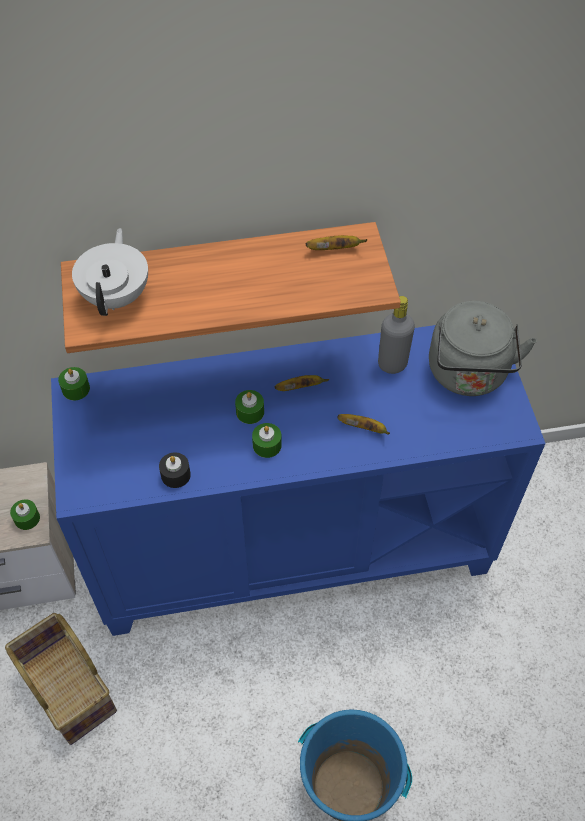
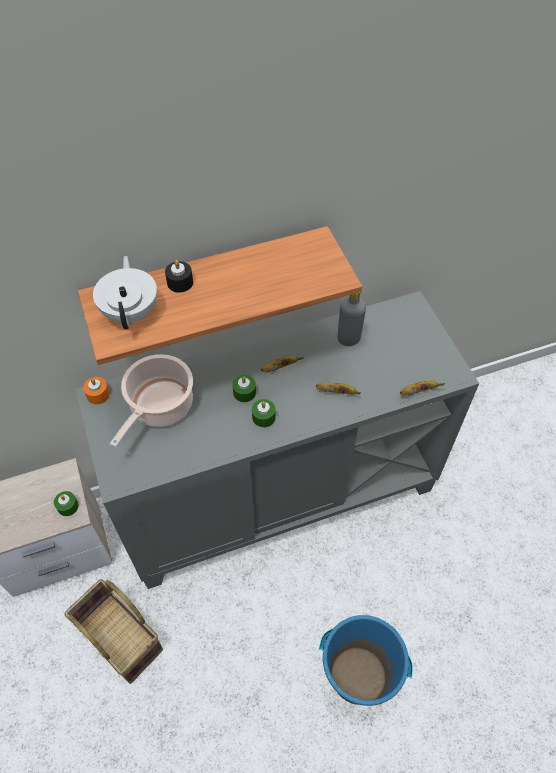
camera: 10 degrees left, 0 degrees up
(76, 389) = (98, 394): green candle -> orange candle
(145, 415) = (159, 407): none -> cooking pot
(175, 475) = (195, 452): black candle -> black candle (180, 282)
(292, 544) = (277, 492): blue cabinet -> grey cabinet
(334, 249) = (300, 251): banana -> banana (418, 391)
(468, 375) = (409, 339): grey kettle -> none

